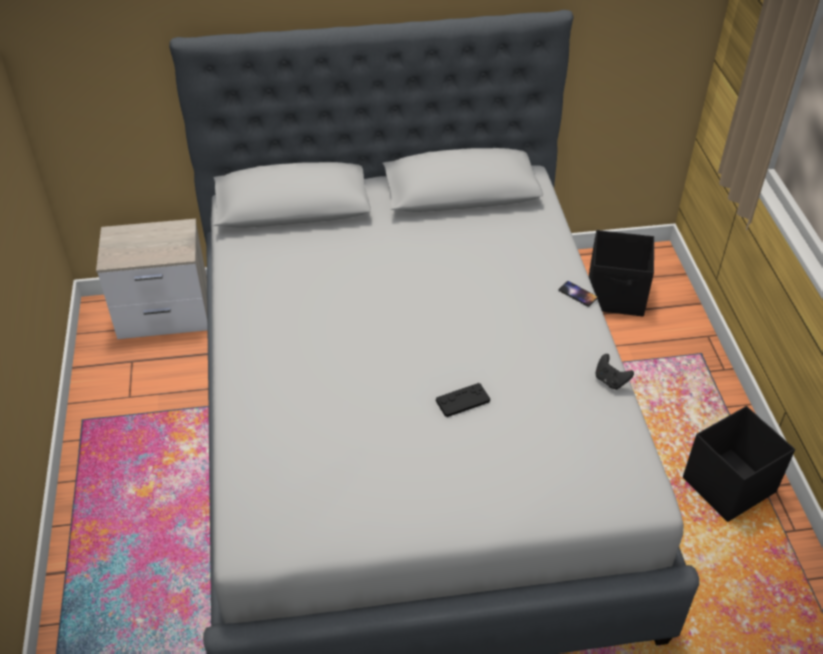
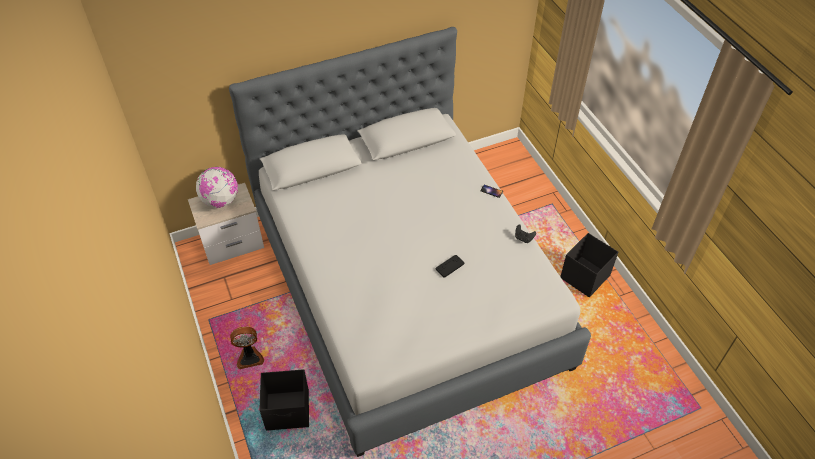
camera: 15 degrees left, 5 degrees up
(120, 492) = (249, 357): none -> fan
(148, 238) = (221, 200): none -> globe
(616, 296) = (496, 178): black storage box -> black storage box (288, 411)

